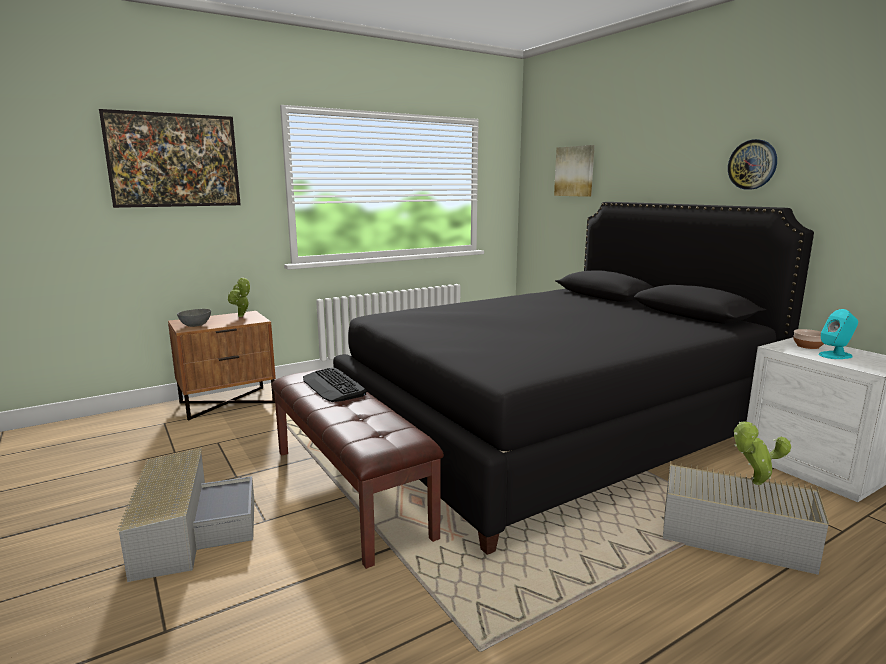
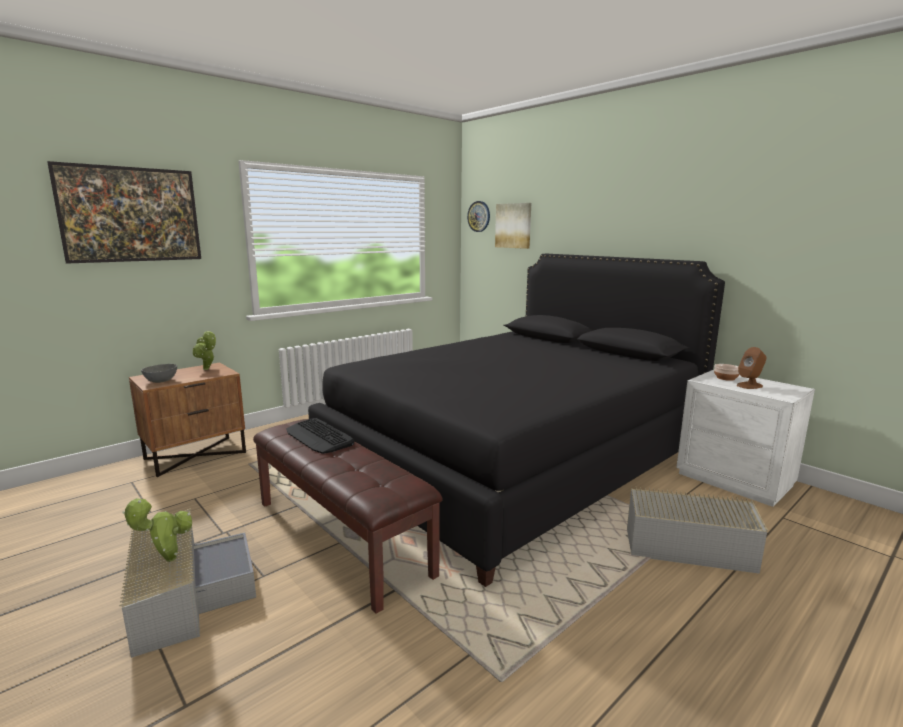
camera: 10 degrees left, 0 degrees up
(752, 164) = (672, 224): wall clock -> wall clock (479, 216)
(753, 483) = (702, 500): potted plant -> potted plant (166, 560)
(835, 355) = (749, 385): turquoise speaker -> brown speaker

